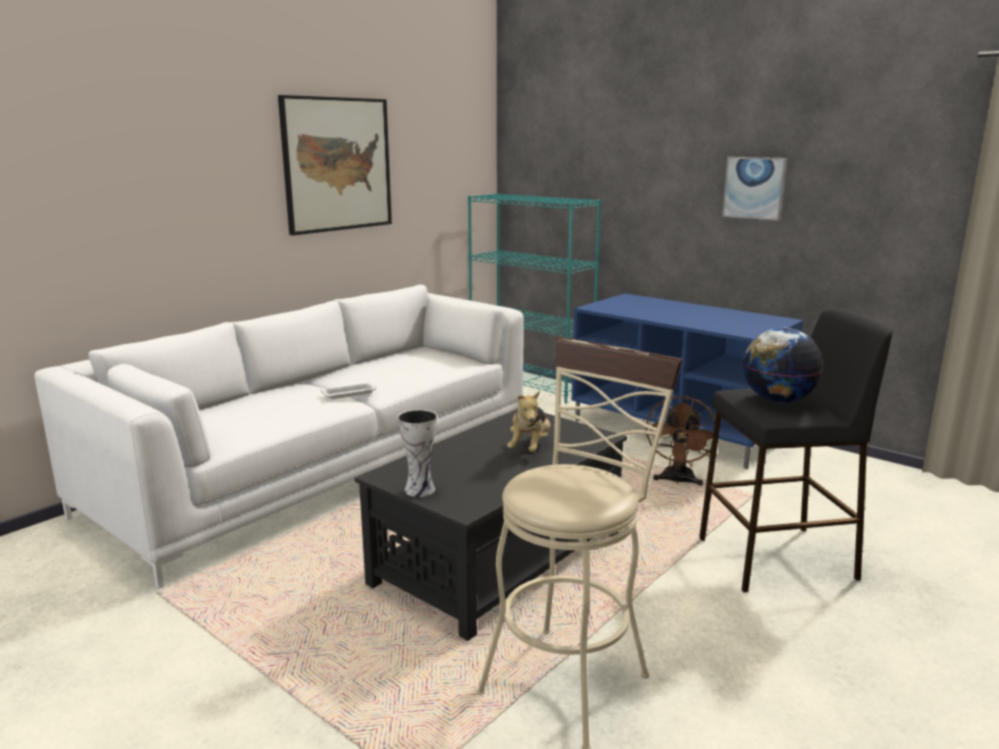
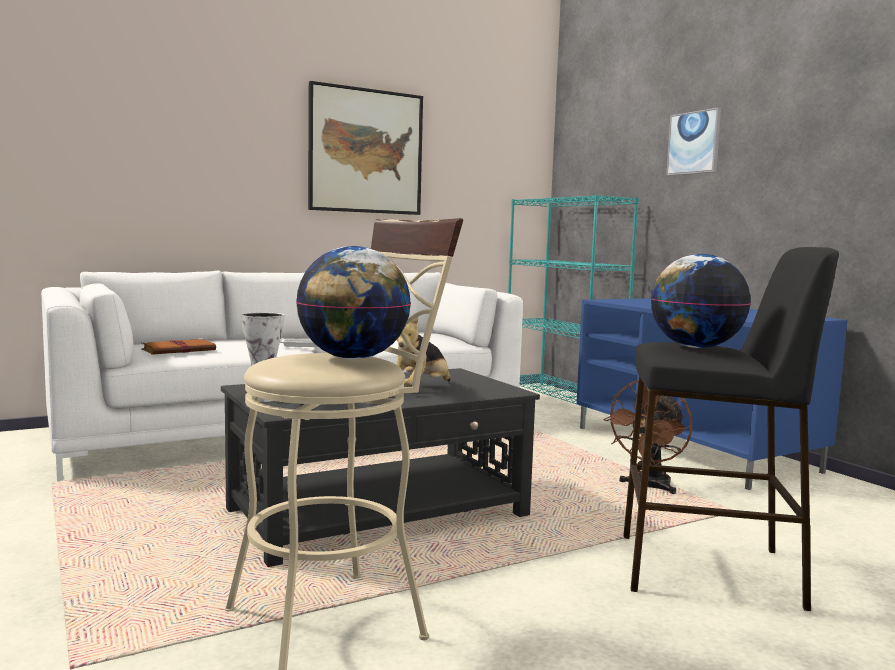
camera: 20 degrees right, 10 degrees down
(238, 425) = (180, 350): none -> brown book
(588, 478) = (352, 358): none -> globe
(754, 188) = (793, 168): picture -> picture (694, 143)

